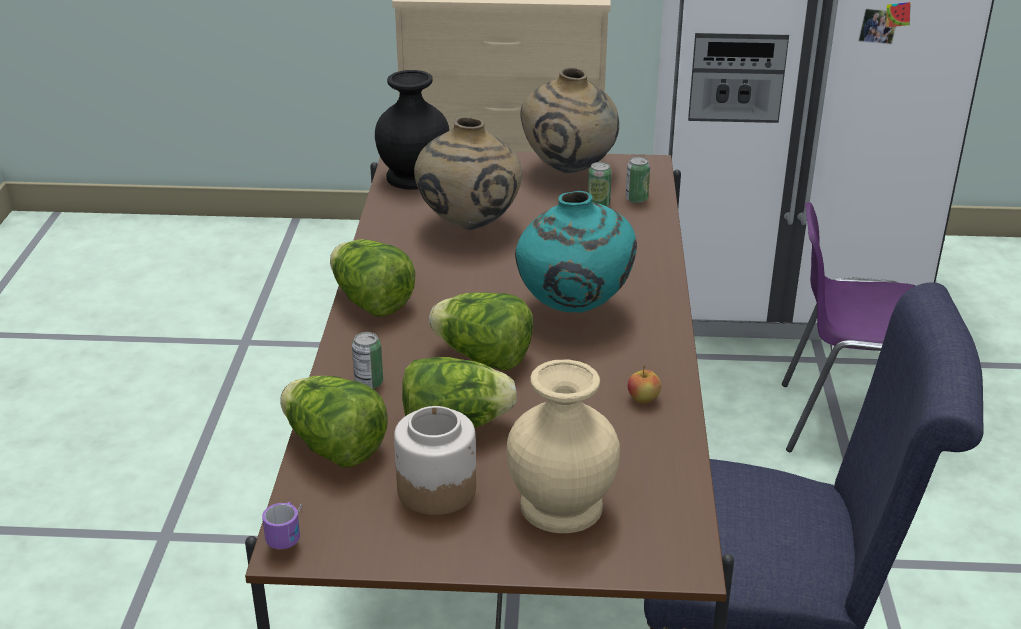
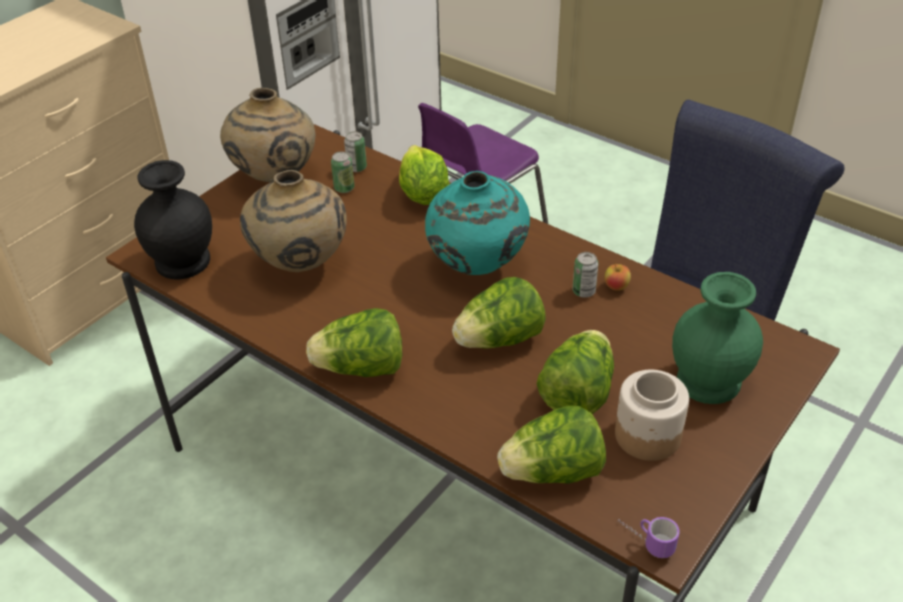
camera: 55 degrees left, 10 degrees up
(369, 383) = (480, 417): can -> can (583, 291)
(563, 507) = (710, 379): beige vase -> green vase
(642, 244) = (423, 195): none -> lettuce

